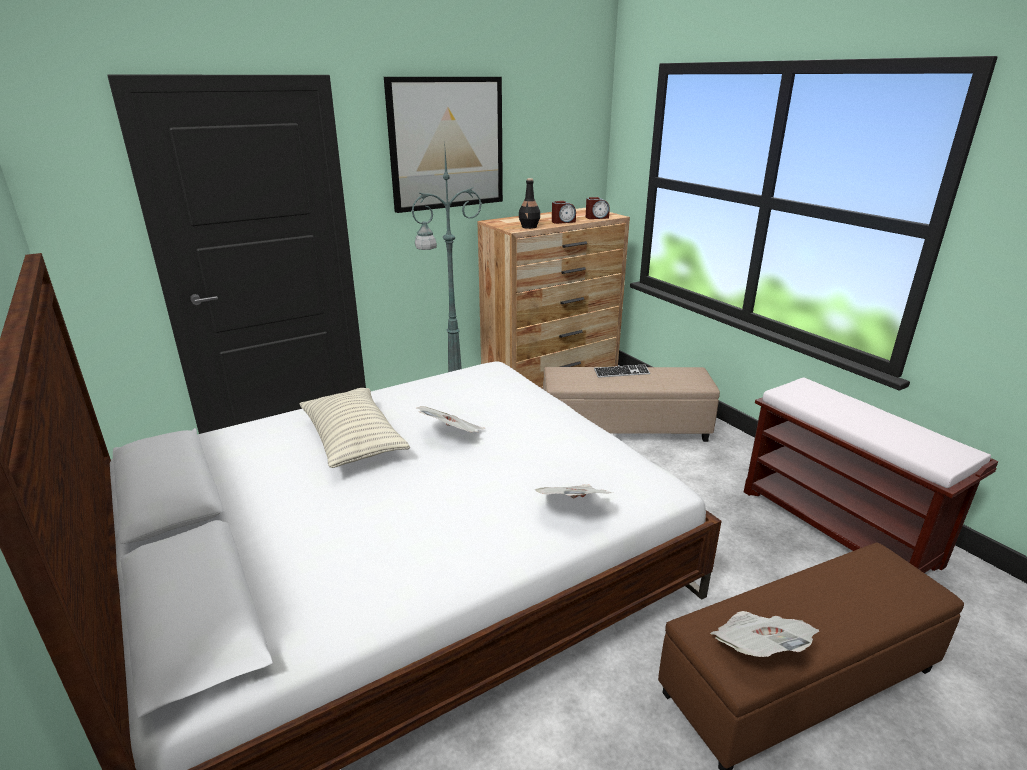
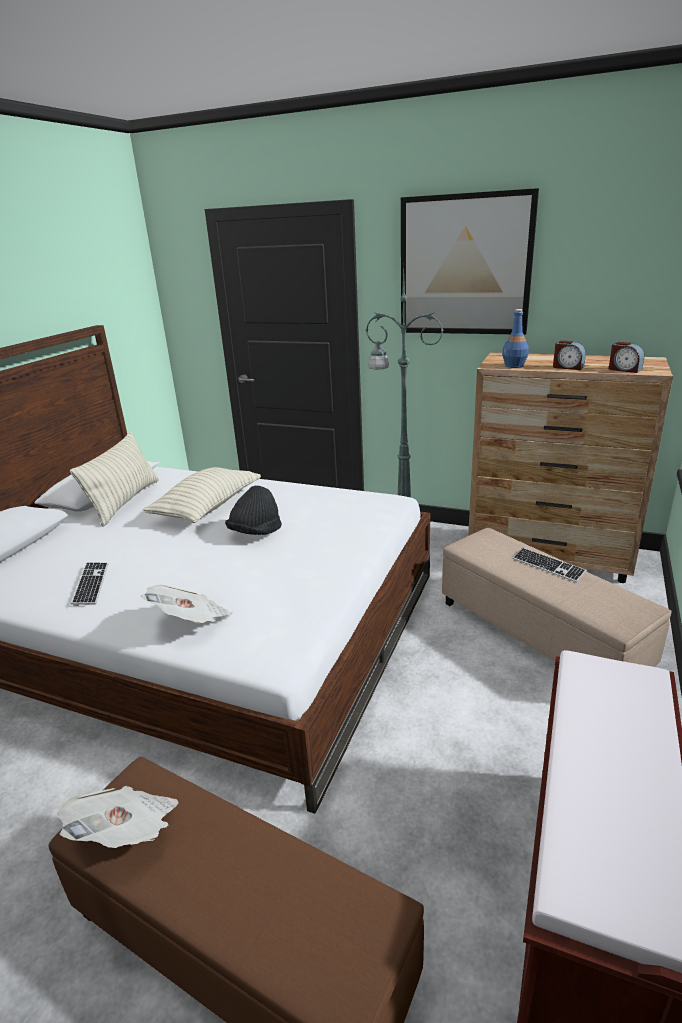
camera: 55 degrees right, 0 degrees up
(236, 484) = (125, 501): none -> pillow
(415, 552) = (91, 584): none -> keyboard
(452, 435) = (255, 533): newspaper -> black hat
(529, 227) = (514, 366): black bottle -> blue bottle

